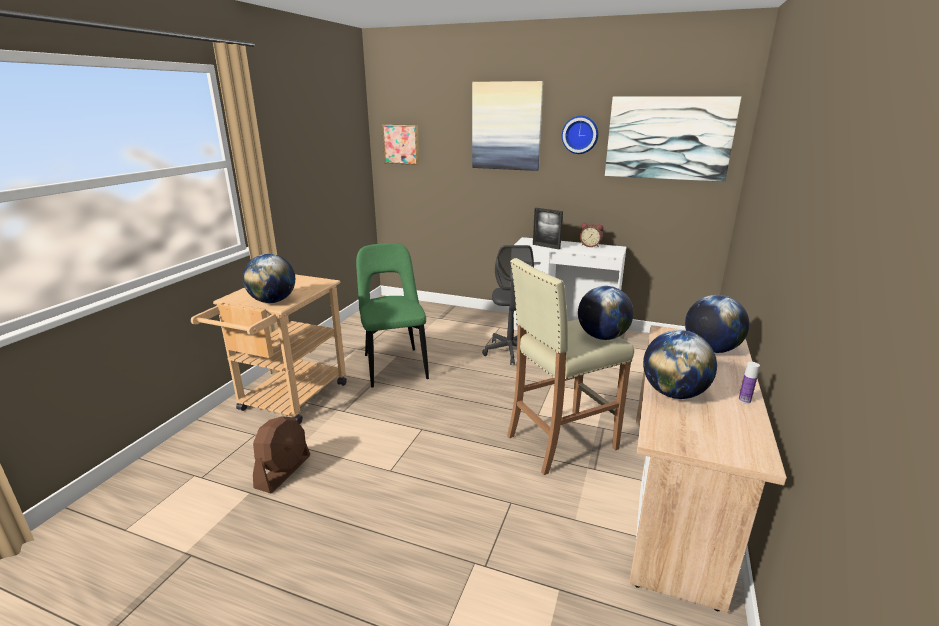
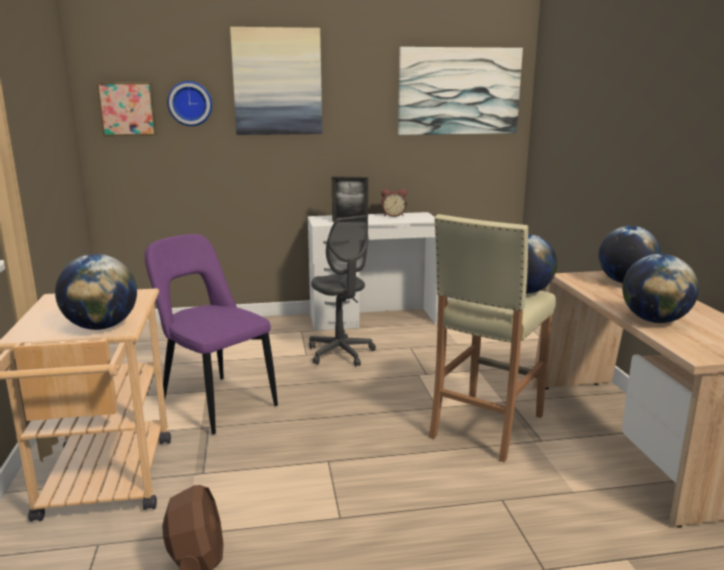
camera: 30 degrees left, 5 degrees down
(394, 365) = (215, 402): green chair -> purple chair
(580, 134) = (367, 90): wall clock -> wall clock (190, 103)
(744, 400) = (706, 313): bottle -> none

